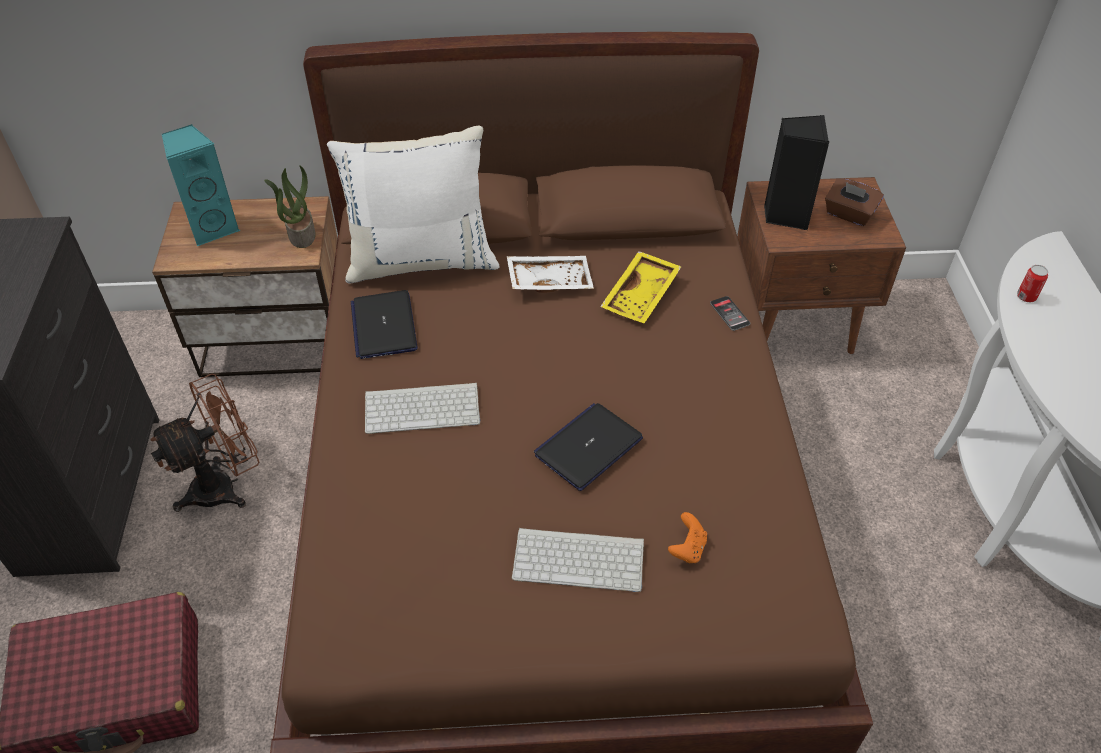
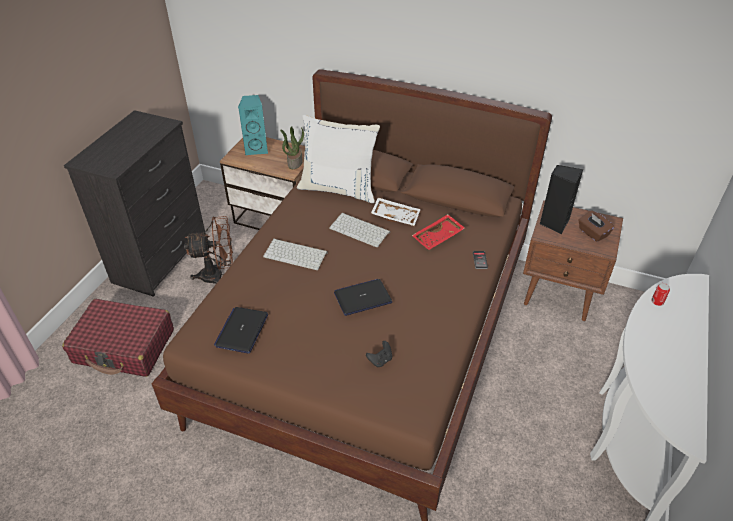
camera: 25 degrees right, 5 degrees down
(384, 325) = (302, 213): laptop -> laptop (242, 330)
(580, 558) = (325, 345): keyboard -> keyboard (360, 230)
(642, 296) = (438, 237): yellow tray -> red tray
(687, 549) = (380, 360): orange game controller -> black game controller

